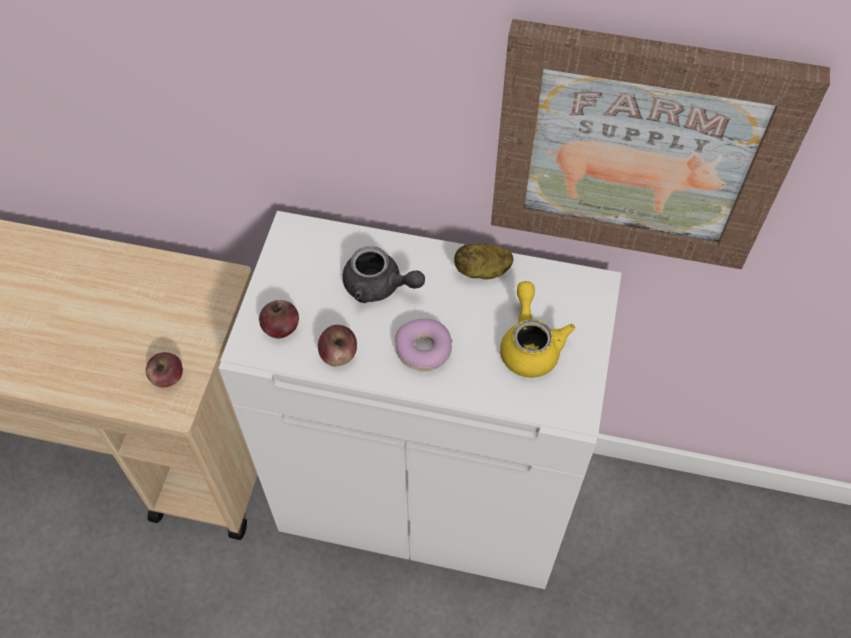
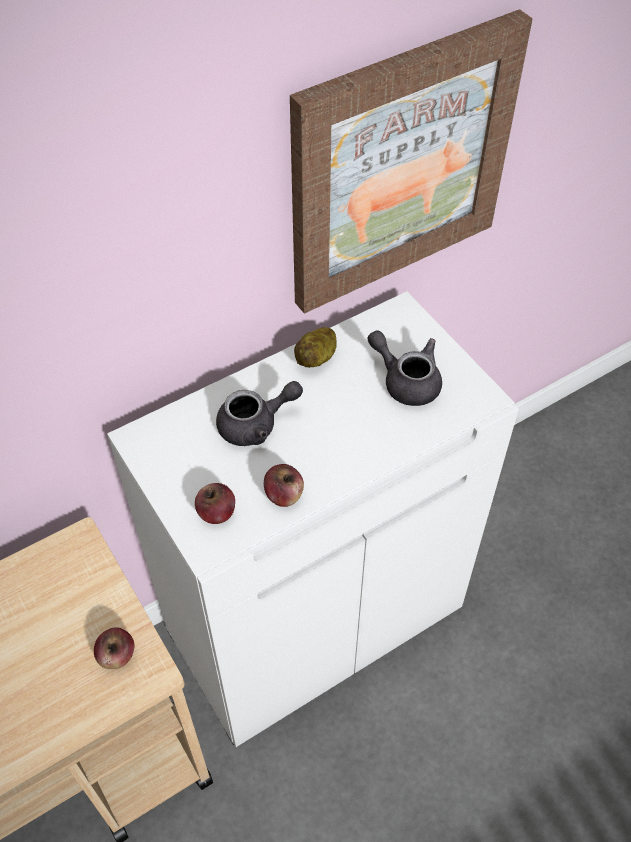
camera: 45 degrees left, 5 degrees down
(423, 350) = (340, 442): donut -> none
(530, 345) = (406, 381): yellow teapot -> grey teapot

